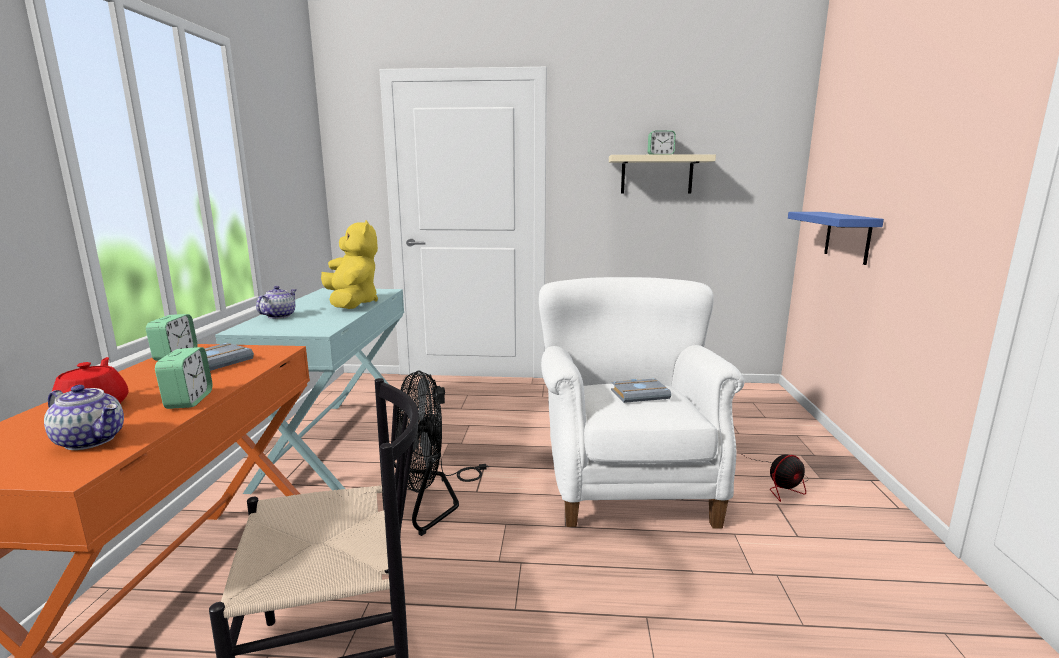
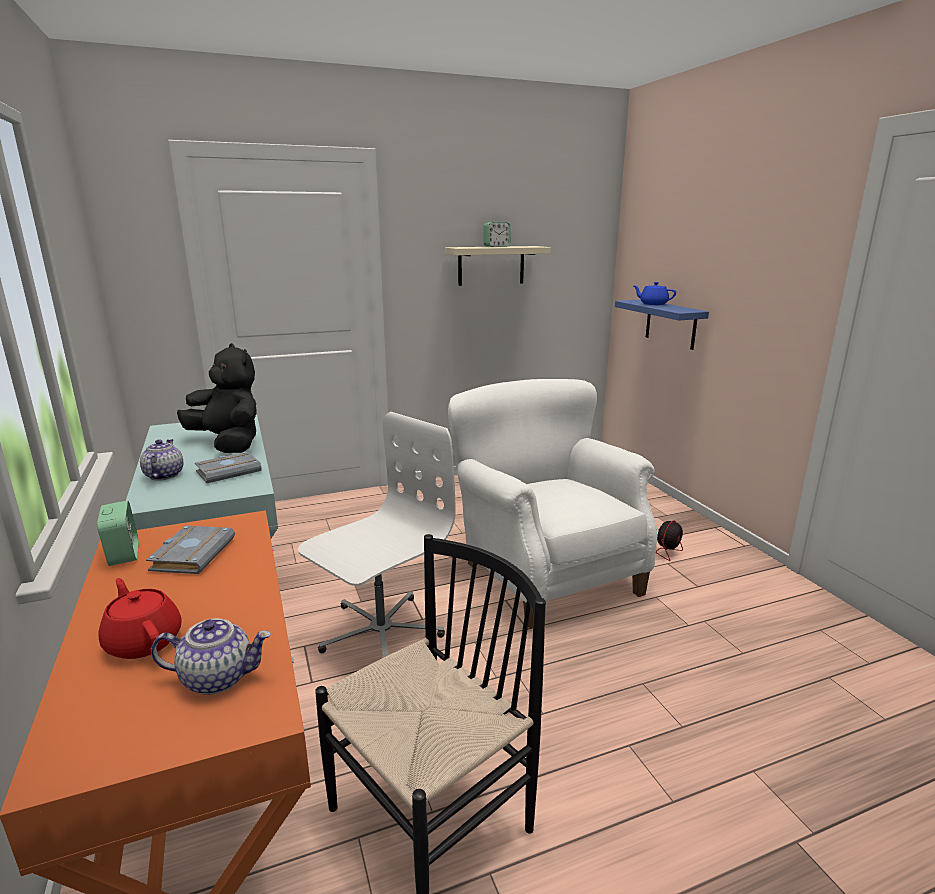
camera: 25 degrees left, 5 degrees up
(189, 400) = (247, 604): alarm clock -> none
(352, 303) = (228, 444): yellow plush toy -> black plush toy
(432, 492) = (380, 632): black fan -> white office chair
(640, 394) = (568, 494): grey book -> grey book (229, 471)
(826, 213) = (653, 304): none -> blue teapot

